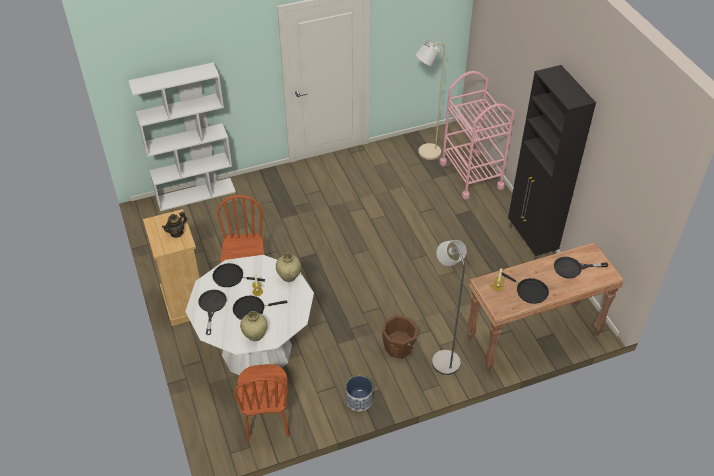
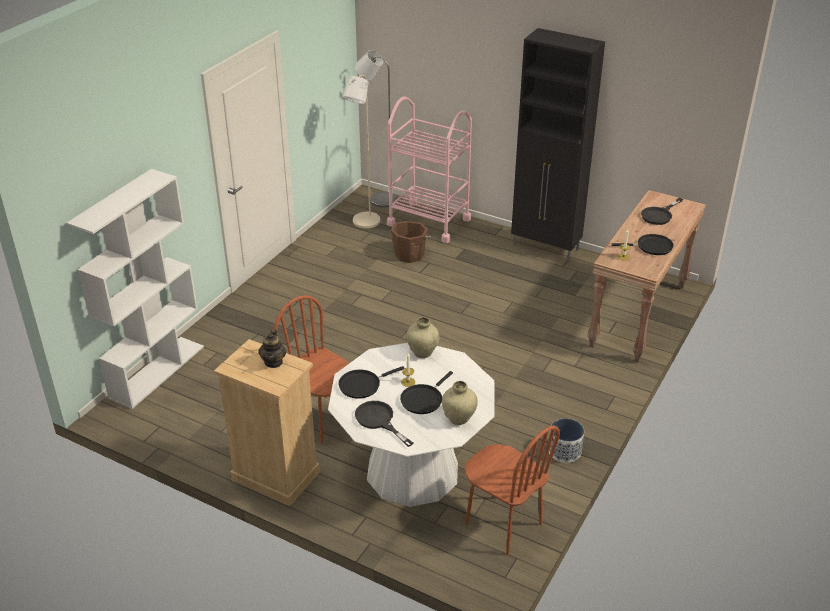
camera: 40 degrees left, 10 degrees down
(399, 347) = (542, 387): brown bucket -> brown bucket (409, 254)
(443, 358) = (590, 374): grey floor lamp -> grey floor lamp (378, 199)

